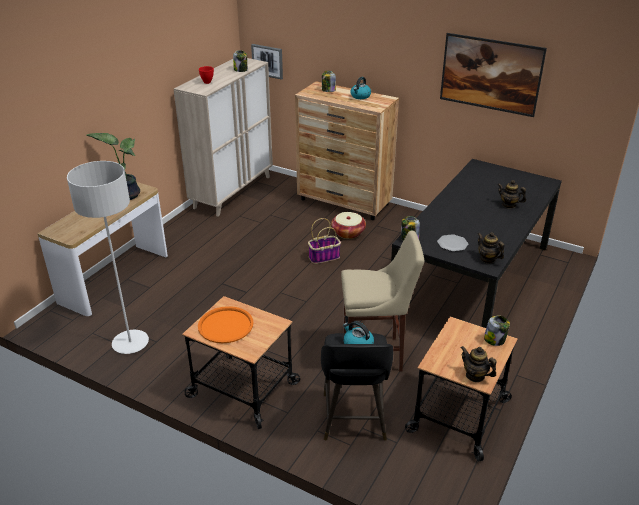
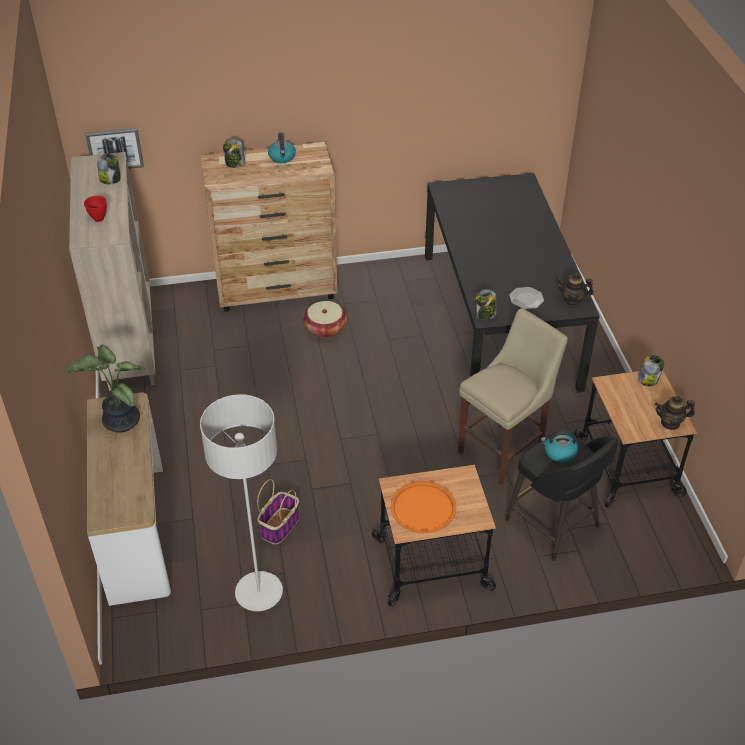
camera: 40 degrees left, 10 degrees up
(324, 257) = (335, 371): basket -> basket (280, 525)
(488, 91) = (437, 102): picture -> none
(509, 205) = (523, 226): teapot -> none

